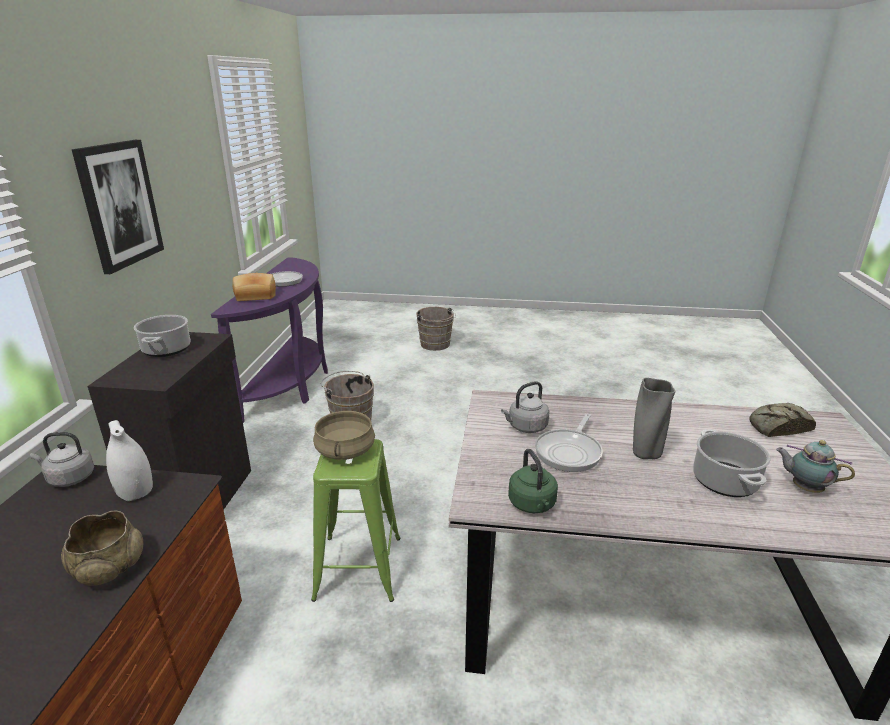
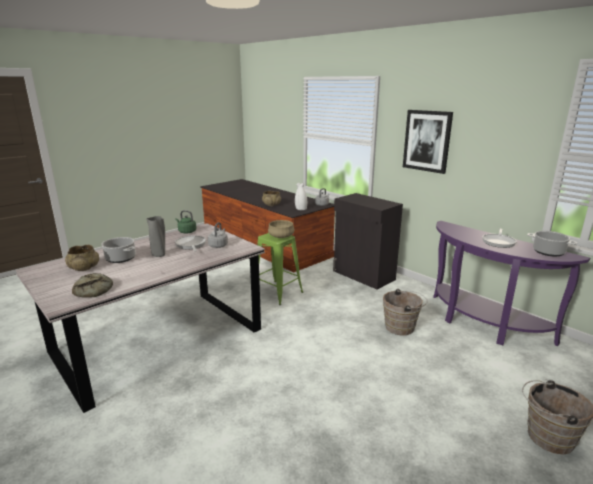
camera: 130 degrees right, 5 degrees down
(166, 349) = (377, 201): cooking pot -> cooking pot (548, 252)
(255, 296) = (465, 231): bread -> none
(804, 488) = (84, 268): teapot -> beige bowl

